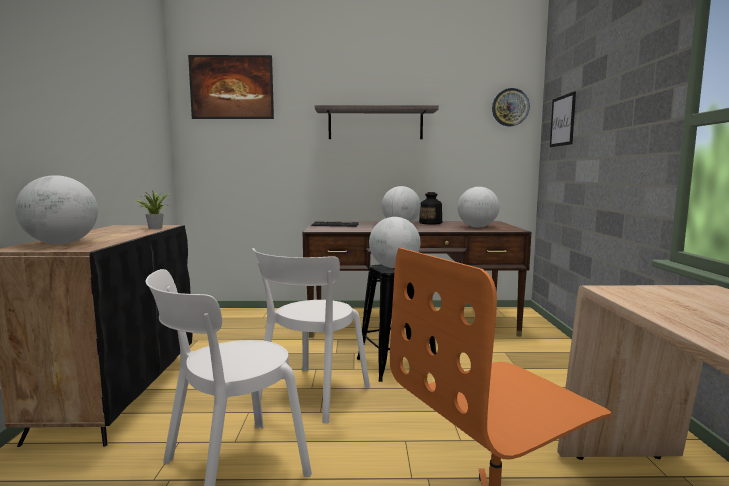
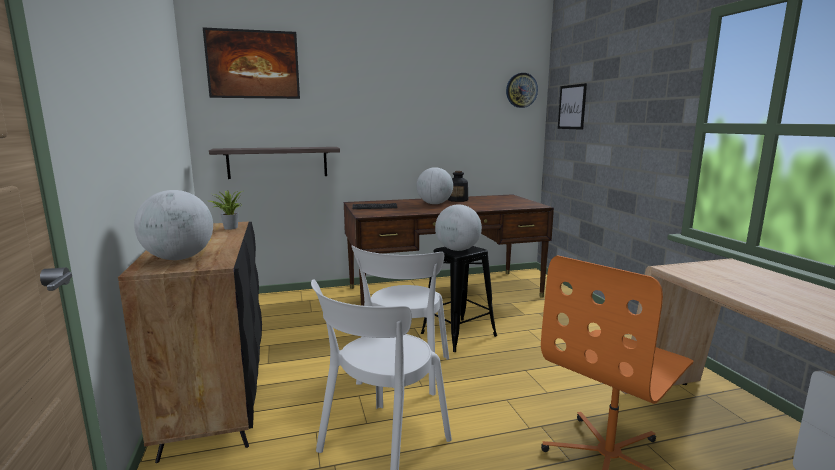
camera: 15 degrees left, 5 degrees up
(375, 124) = (402, 105): shelf -> shelf (277, 162)
(477, 227) = (504, 203): globe -> none

